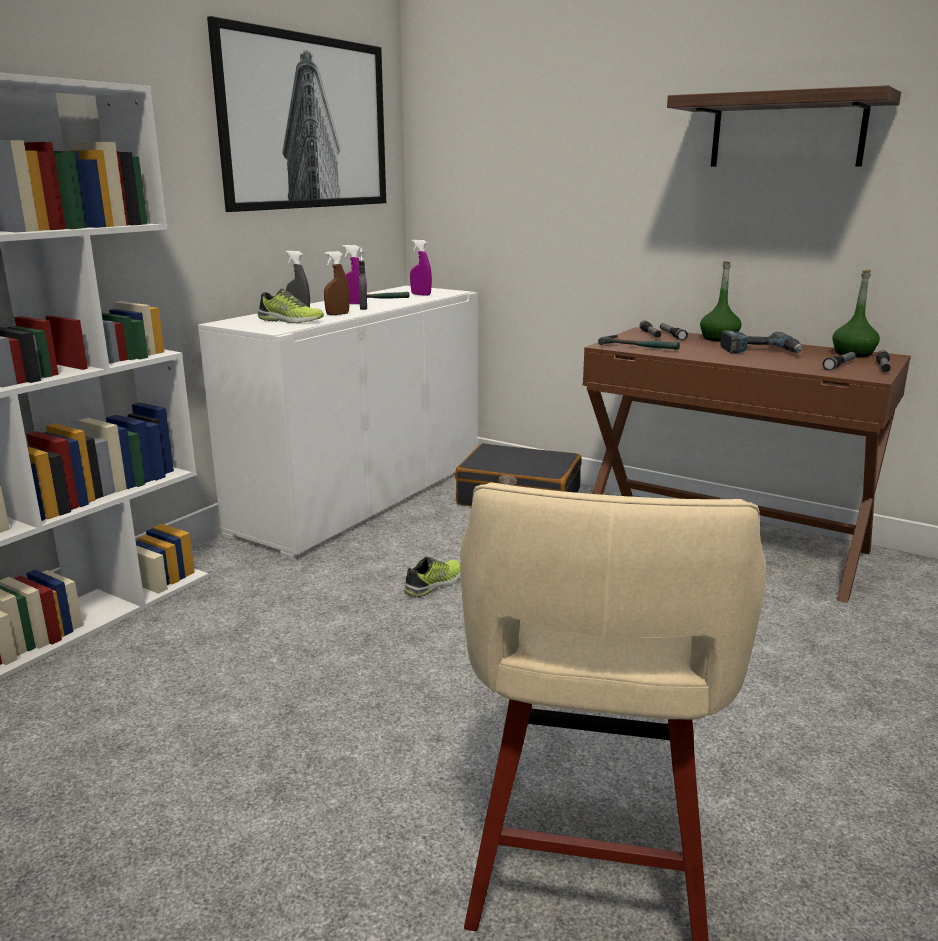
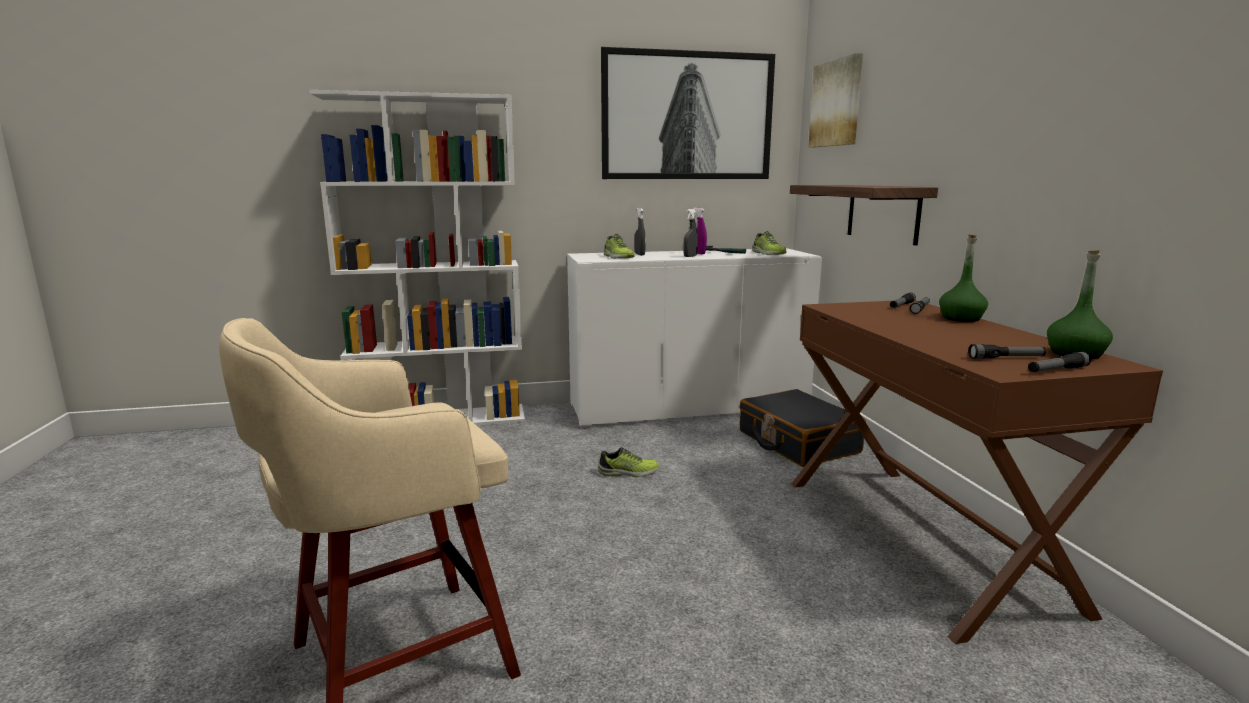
camera: 45 degrees right, 5 degrees down
(337, 314) = (659, 257): brown spray bottle -> none
(421, 295) = (767, 253): purple spray bottle -> shoe
(475, 117) = (837, 103): none -> picture
(639, 347) = (847, 311): hammer -> none
(760, 351) = (963, 333): power drill -> none
(787, 131) = (1058, 89): shelf -> shelf (883, 213)

